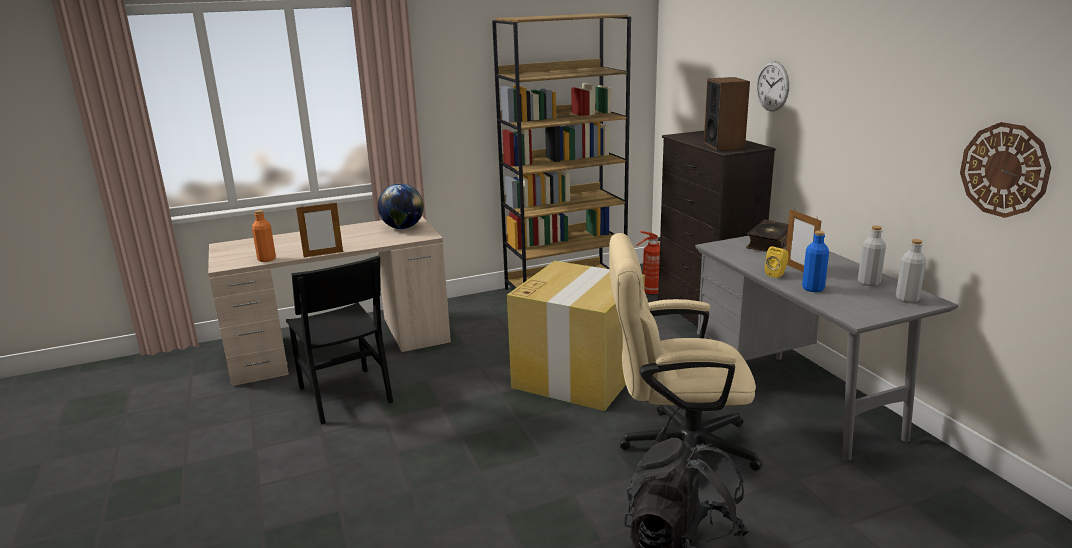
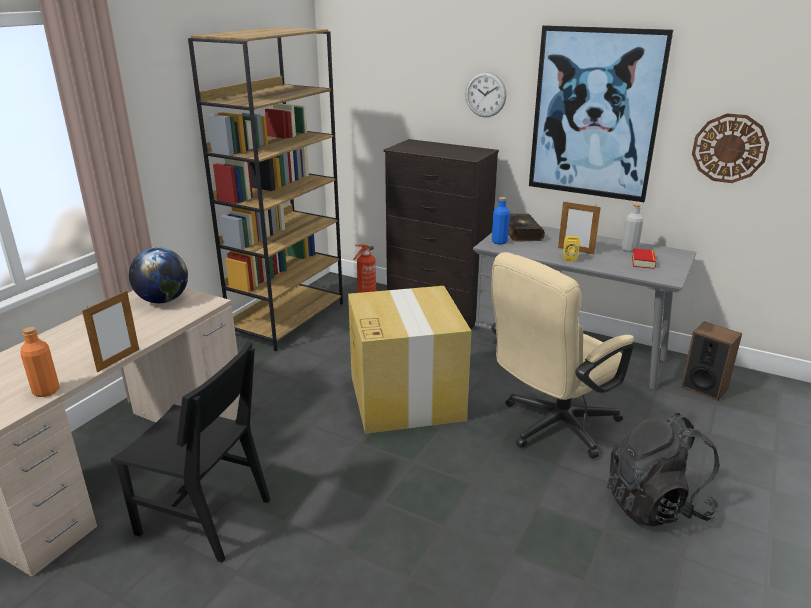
camera: 40 degrees left, 5 degrees up
(724, 146) = (458, 153): speaker -> speaker (704, 387)
(813, 288) = (608, 264): blue bottle -> blue bottle (499, 242)
(860, 297) = (643, 262): none -> book
(865, 114) = (595, 114): none -> picture
(907, 299) = (668, 256): grey bottle -> none

